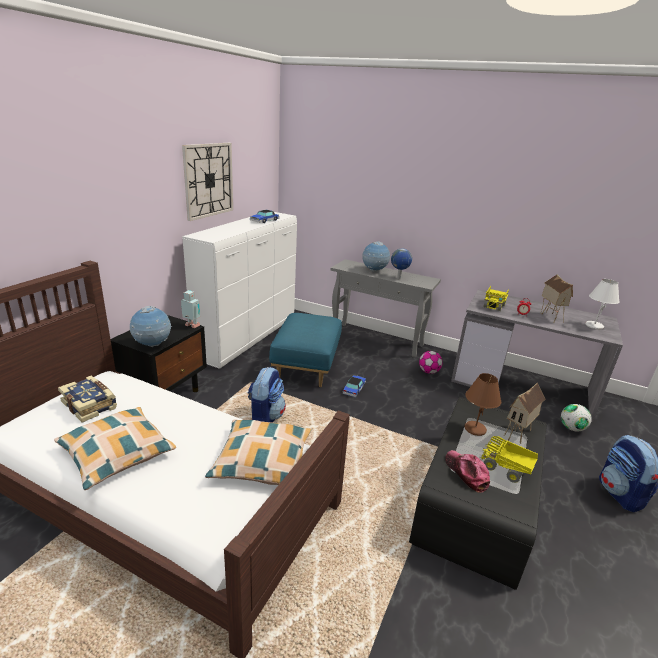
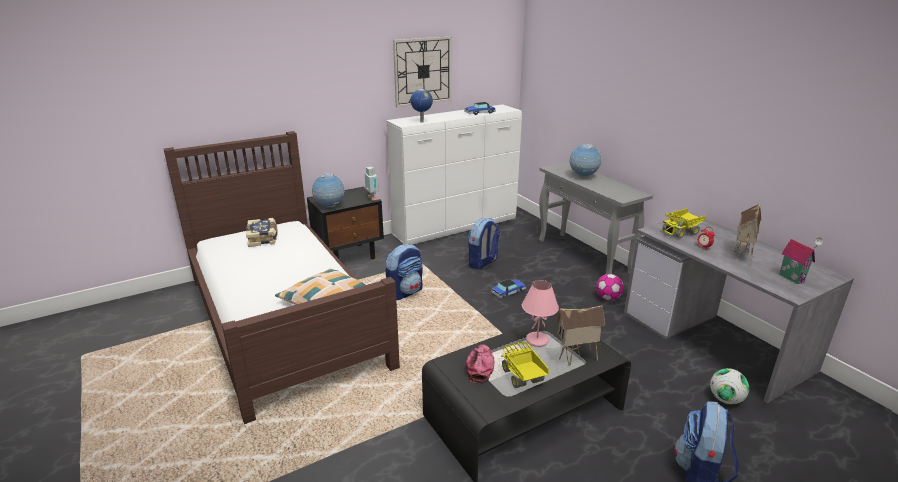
camera: 35 degrees right, 0 degrees up
(117, 453) = (249, 269): pillow -> none
(307, 367) = (483, 263): blue ottoman -> backpack
(399, 278) = (600, 187): globe -> globe (421, 122)
(474, 429) = (537, 340): brown table lamp -> pink table lamp
(593, 326) = (793, 278): white table lamp -> toy house

